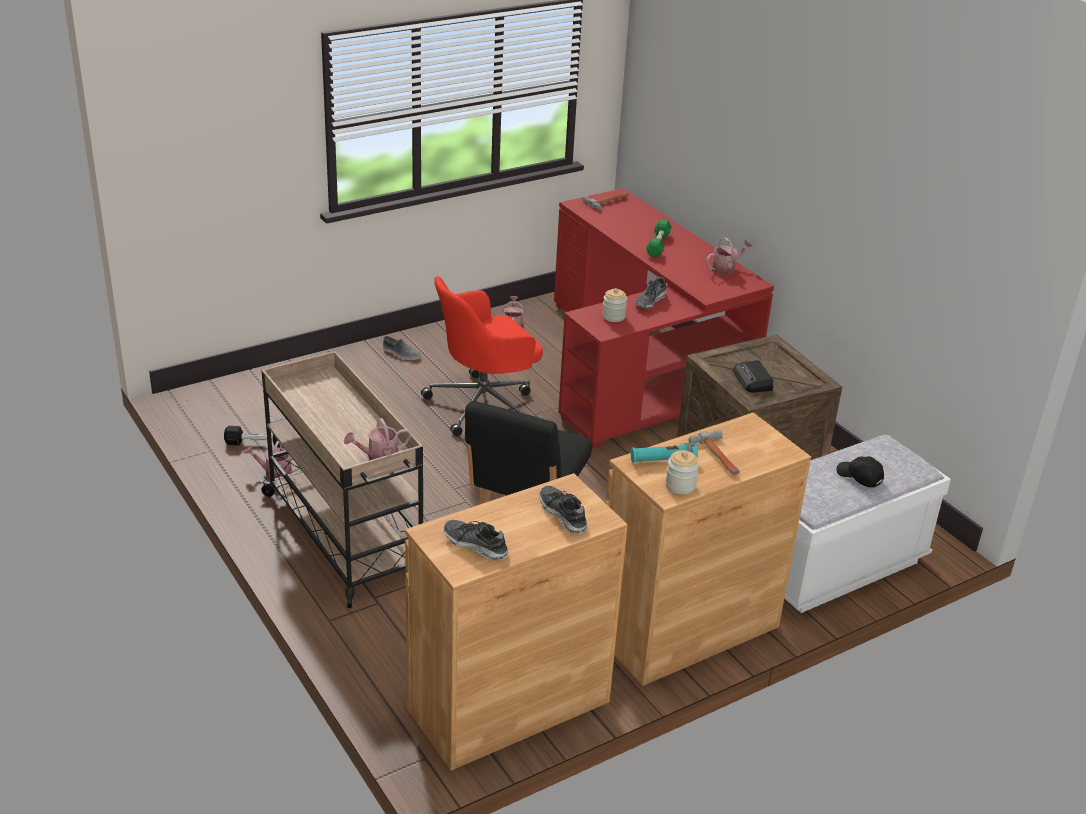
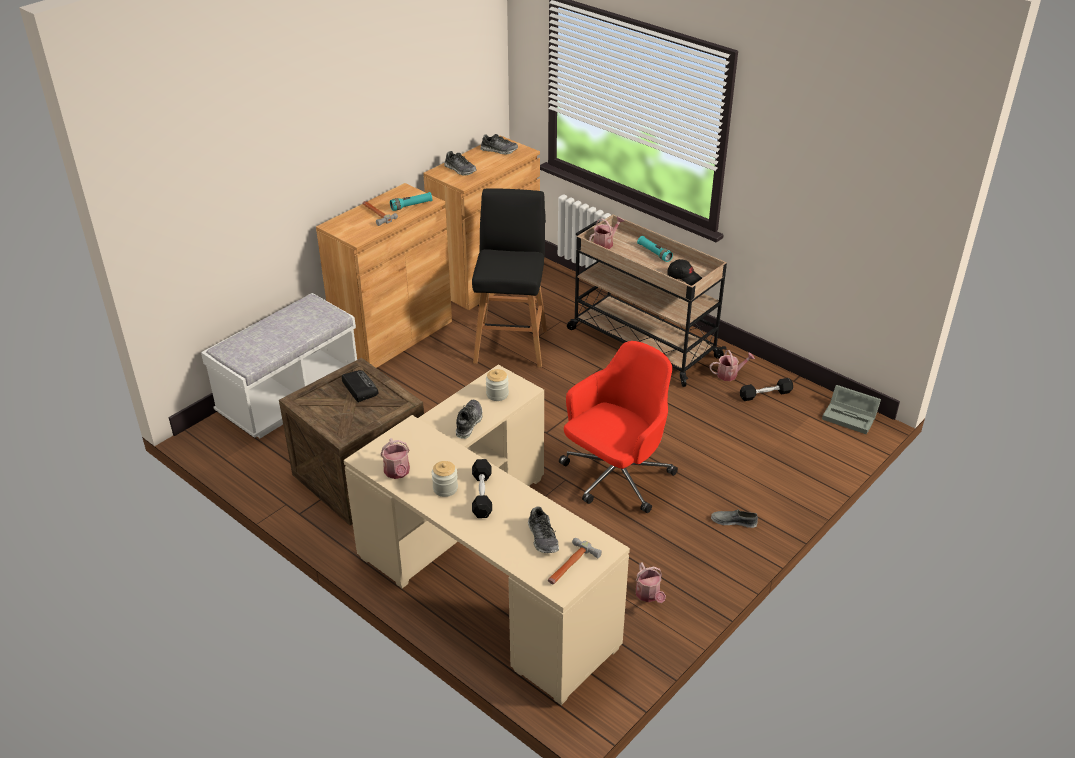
camera: 165 degrees right, 5 degrees up
(194, 403) = (851, 417): none -> grey storage box
(324, 429) = (654, 253): none -> turquoise flashlight
(620, 216) = (543, 538): none -> shoe
(644, 367) = (483, 571): red desk -> beige desk
(658, 245) = (482, 494): green dumbbell -> black dumbbell
(680, 485) = (397, 195): jar -> jar (445, 488)
(726, 269) = (397, 473): watering can -> watering can turned 60 degrees counterclockwise
(859, 477) = (274, 329): black cap -> black cap (684, 277)

